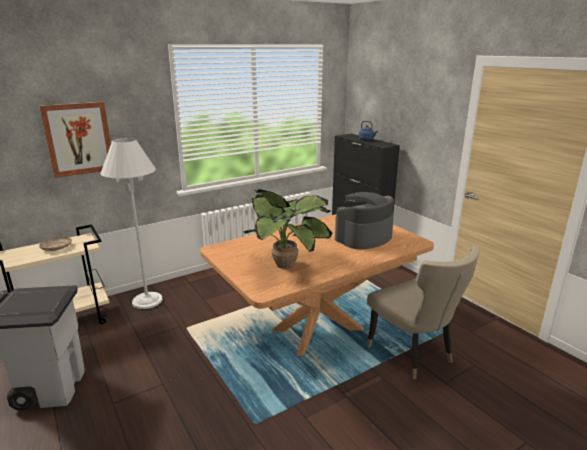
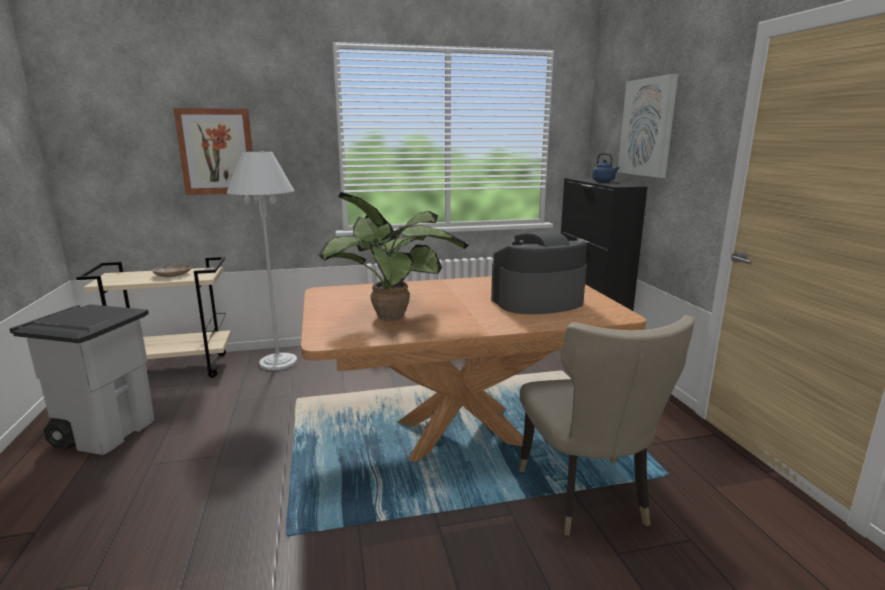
camera: 20 degrees right, 5 degrees down
(396, 105) = (647, 127): none -> picture

